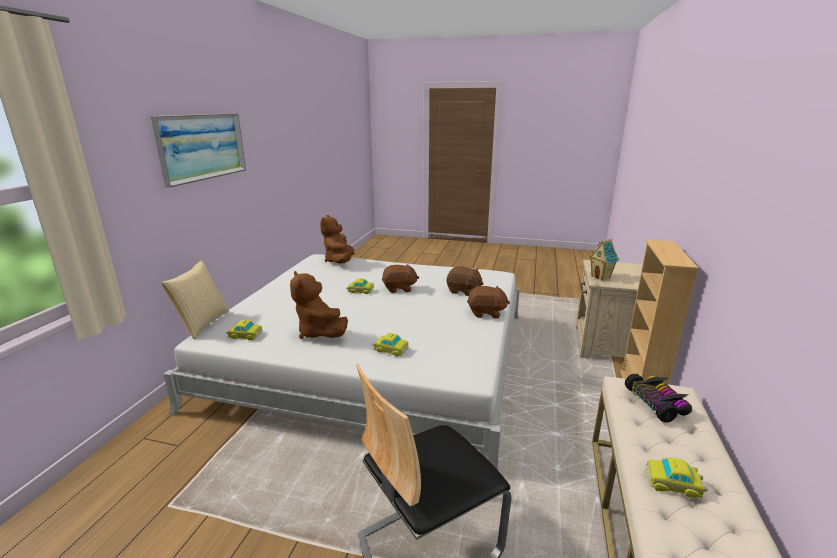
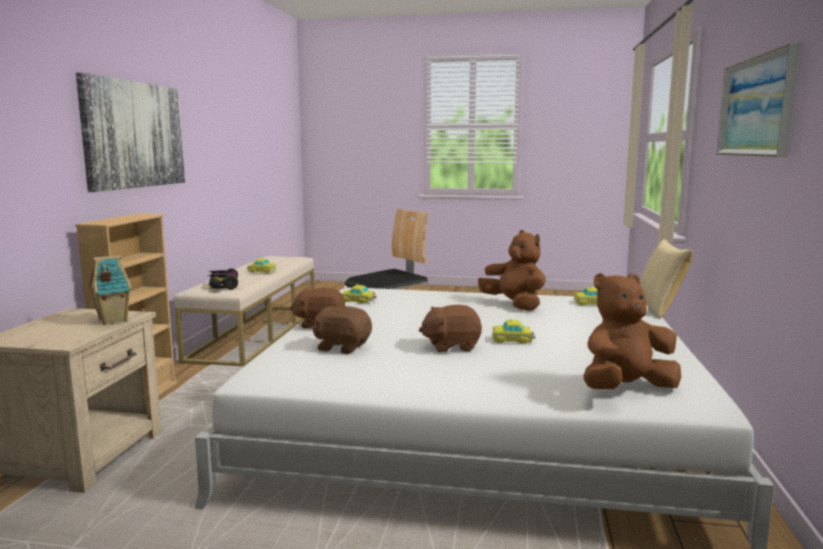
camera: 175 degrees right, 10 degrees down
(339, 261) = (626, 389): brown plush toy -> brown plush toy turned 105 degrees counterclockwise
(390, 349) = (431, 298): toy car -> toy car (359, 300)
(737, 190) = (135, 135): none -> picture

